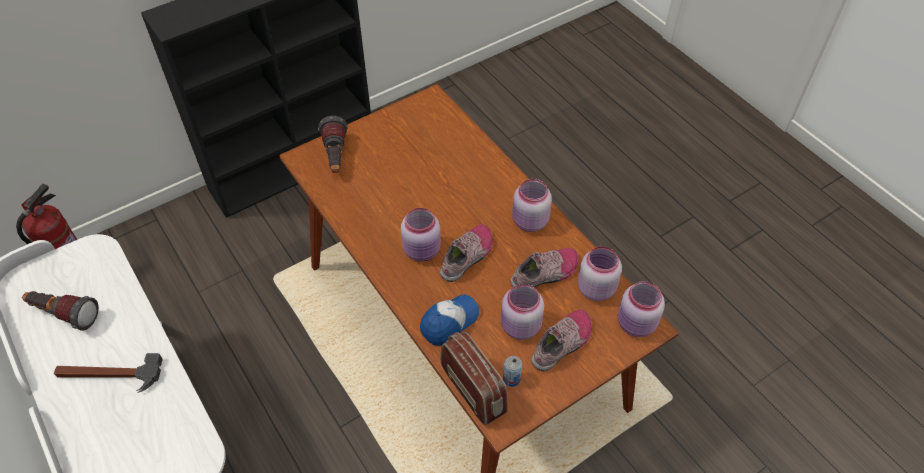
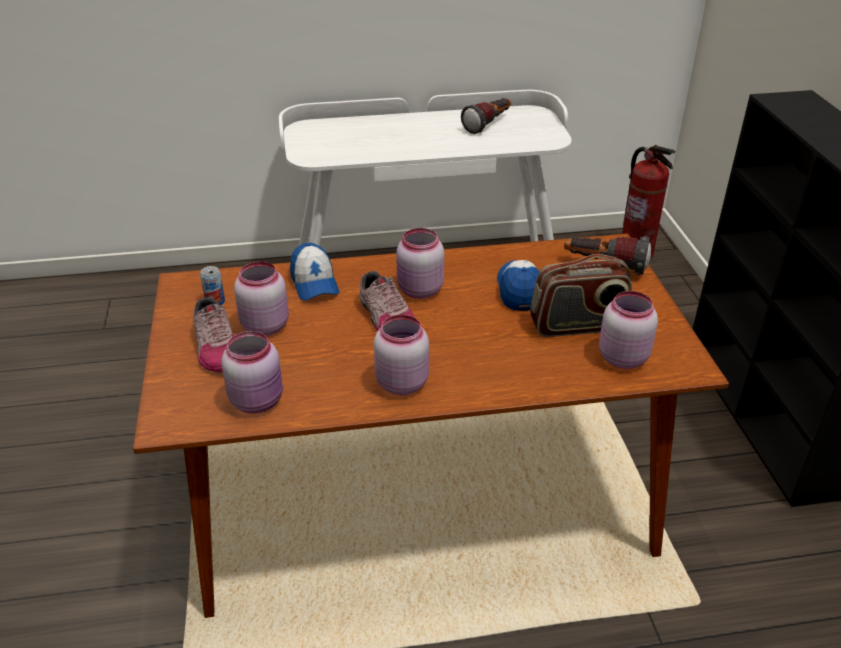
camera: 115 degrees right, 15 degrees down
(109, 375) = (416, 135): hammer -> none
(391, 194) = (519, 290): none -> cap
(473, 390) = (229, 277): radio -> radio (578, 325)
(545, 274) = (313, 367): shoe -> none
(636, 325) = (179, 414): pink jar -> pink jar (621, 357)

